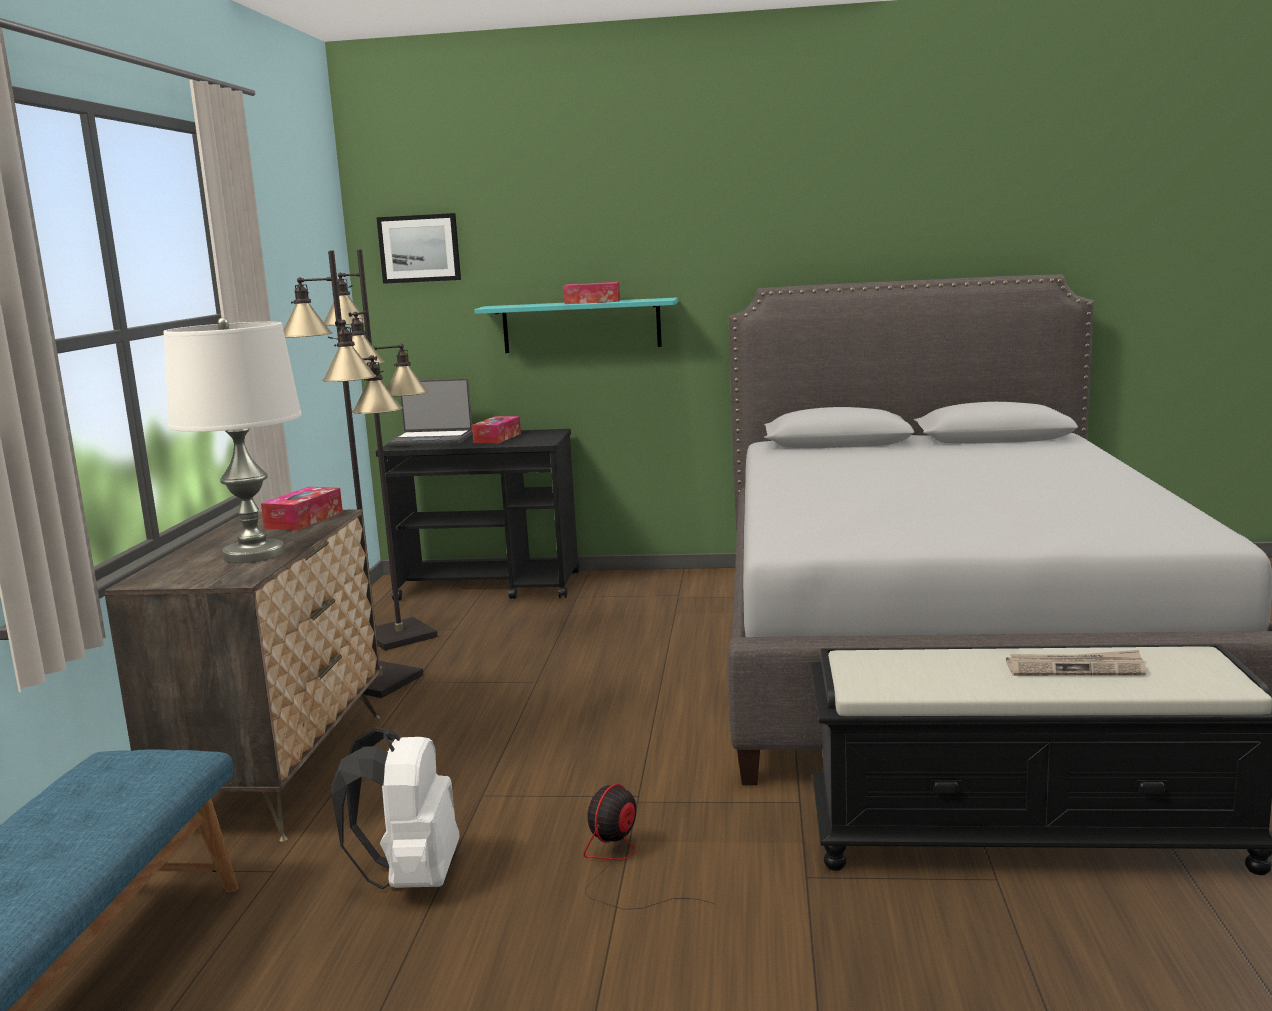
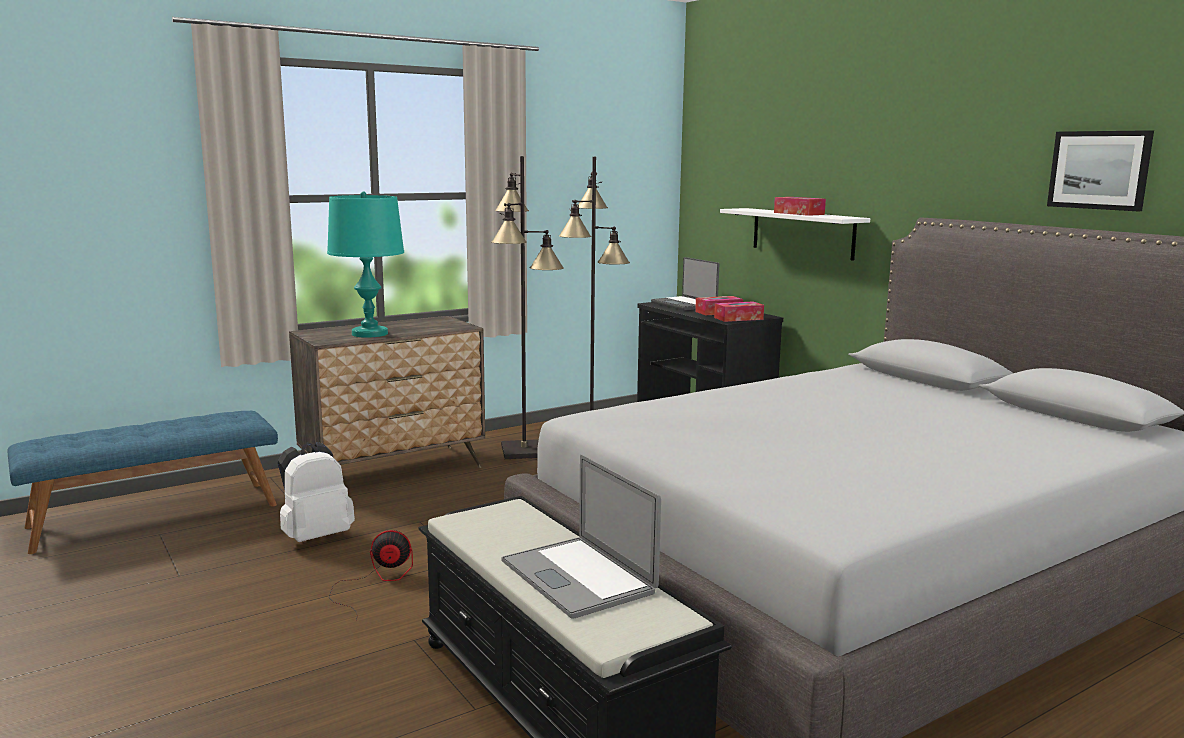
camera: 50 degrees right, 0 degrees up
(254, 555) = (369, 334): white table lamp -> turquoise table lamp
(304, 520) = (445, 325): tissue box -> tissue box (738, 318)
(419, 248) = (716, 158): picture -> picture (1099, 170)
(581, 325) = (802, 233): turquoise shelf -> white shelf
(1075, 668) = (577, 576): newspaper -> laptop

